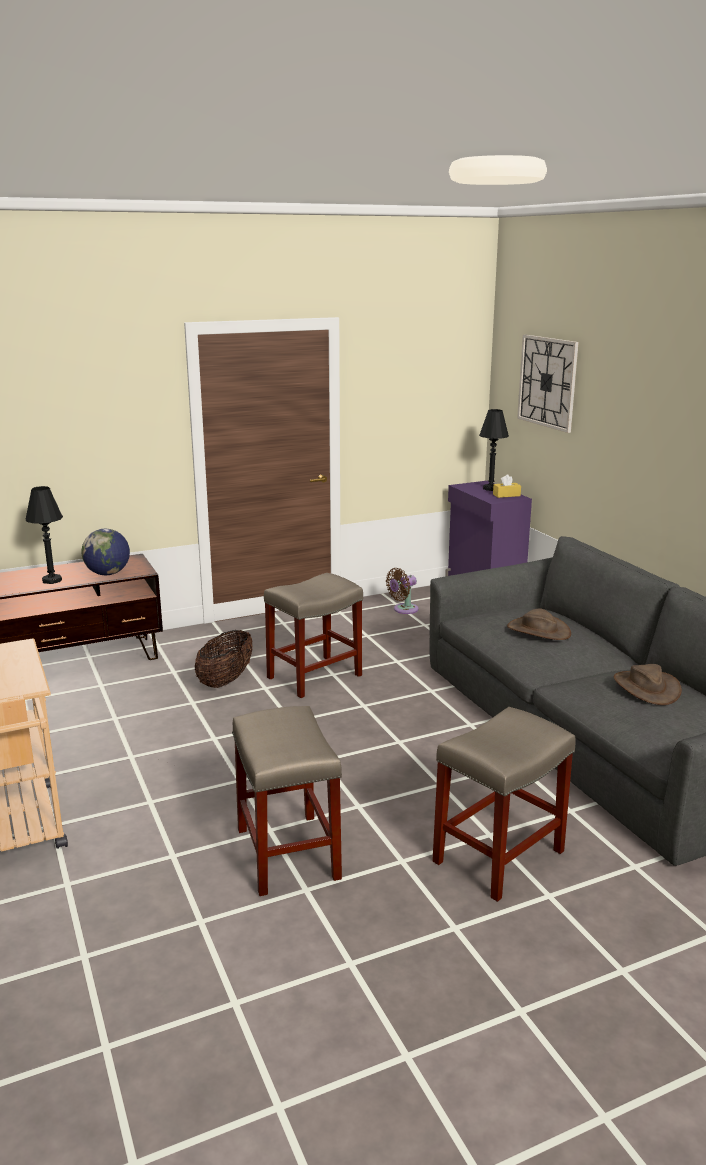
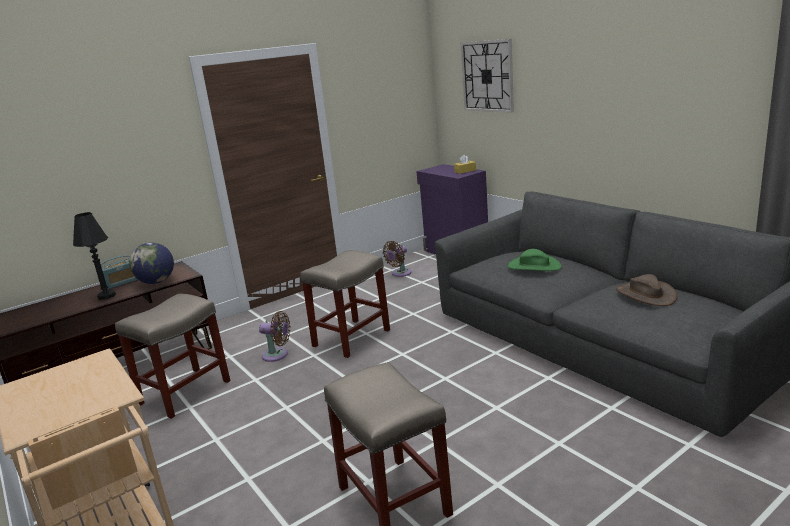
camera: 10 degrees left, 0 degrees up
(71, 568) = (121, 282): none -> radio
(225, 680) = (277, 355): basket -> brown fan
(491, 488) = (450, 168): black table lamp -> none
(499, 855) = (576, 460): beige stool -> beige stool (185, 391)
(538, 630) = (534, 266): brown hat -> green hat

